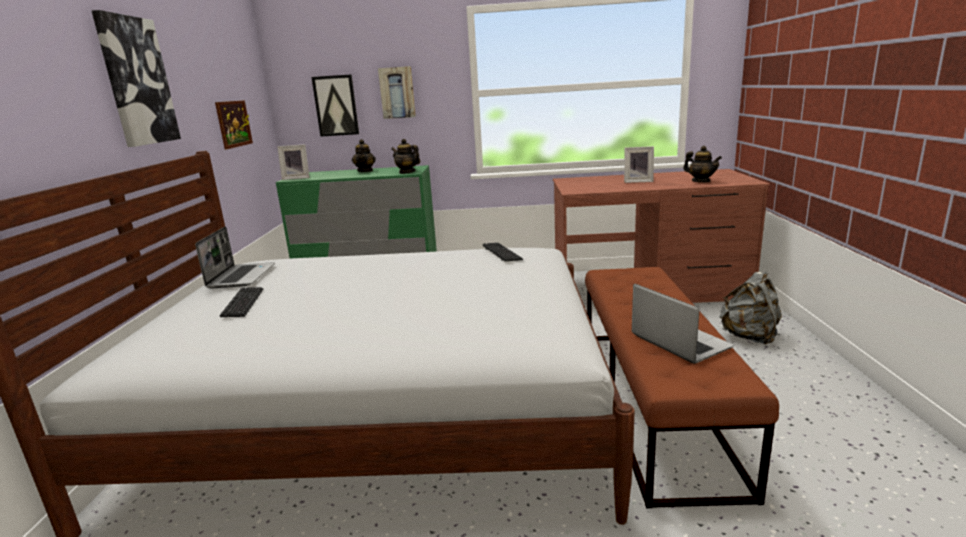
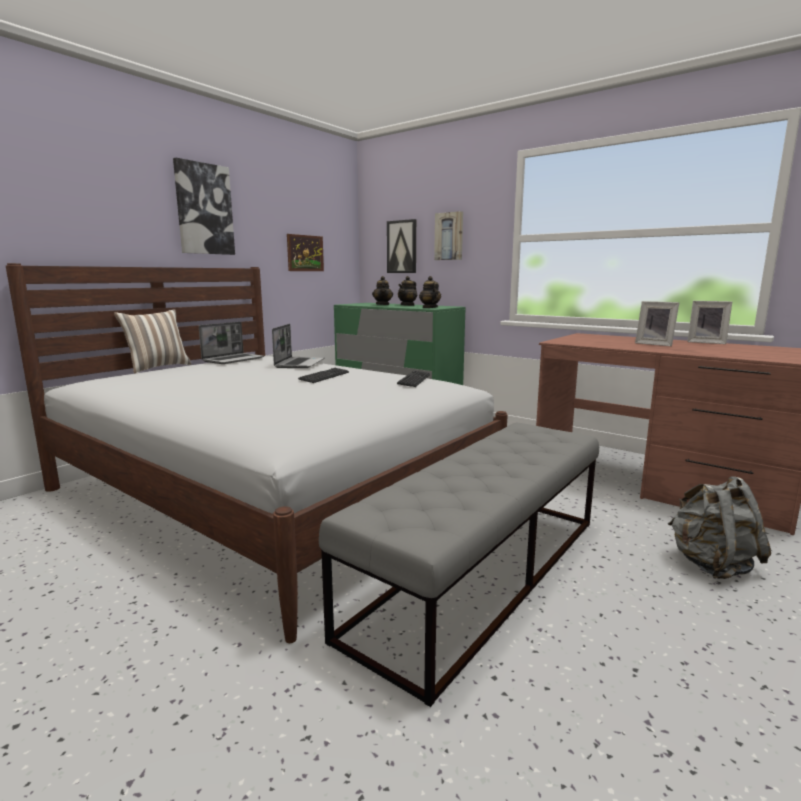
camera: 35 degrees right, 5 degrees down
(152, 313) = (157, 367): none -> pillow
(243, 303) = (195, 371): keyboard -> keyboard (324, 376)
(297, 178) = (352, 304): picture frame -> picture frame (706, 342)
(652, 401) = (483, 572): brown bench -> grey bench
(678, 342) = (450, 491): laptop -> laptop (299, 363)
(701, 181) = (732, 353): teapot -> teapot (383, 304)

